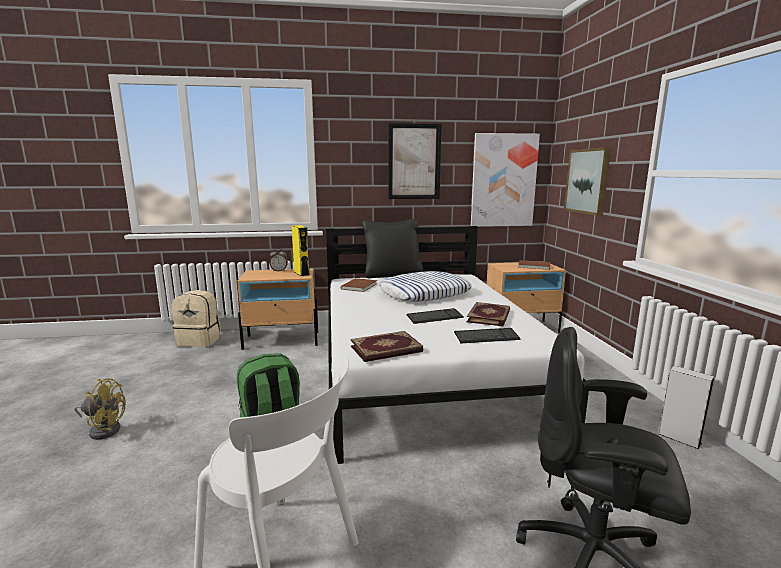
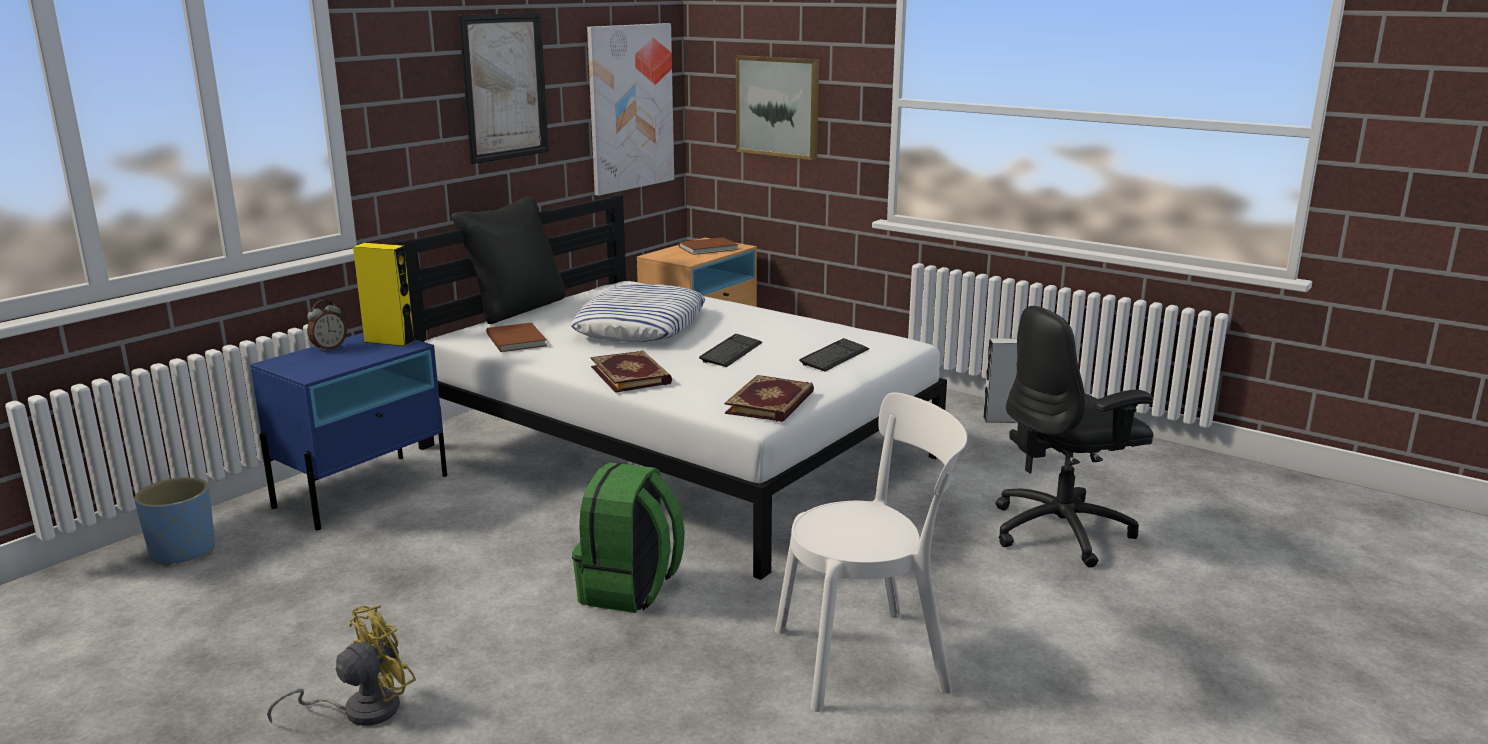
camera: 45 degrees left, 5 degrees up
(200, 341) = (183, 551): beige backpack -> blue planter
(282, 340) = (363, 491): beige nightstand -> blue nightstand
(489, 316) = (787, 333): book -> book (632, 375)

